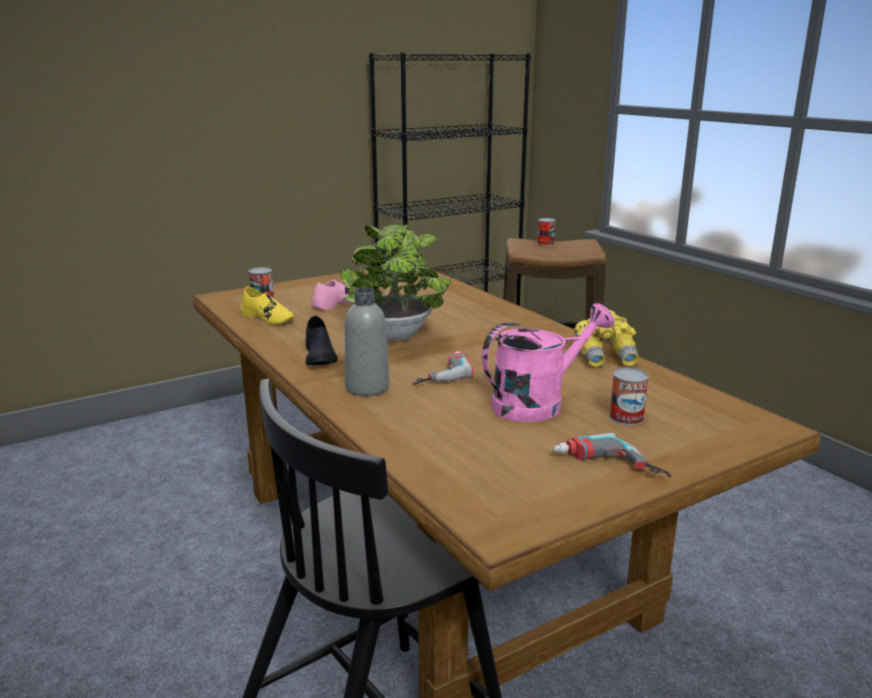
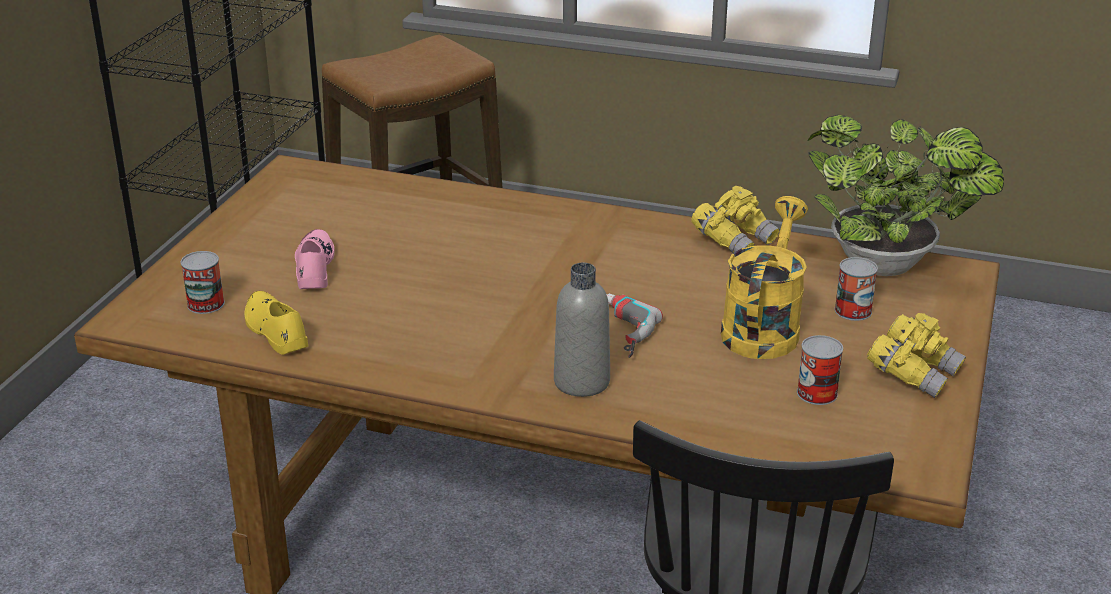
camera: 40 degrees left, 10 degrees up
(268, 318) = (275, 330): yellow shoe -> yellow shoe turned 120 degrees counterclockwise
(320, 356) = (452, 362): black shoe -> none
(395, 338) = (487, 299): potted plant -> potted plant (888, 267)
(538, 403) = (763, 327): pink watering can -> yellow watering can
(545, 243) = (389, 61): can -> can (817, 393)
(607, 468) = (913, 373): power drill -> yellow binoculars

